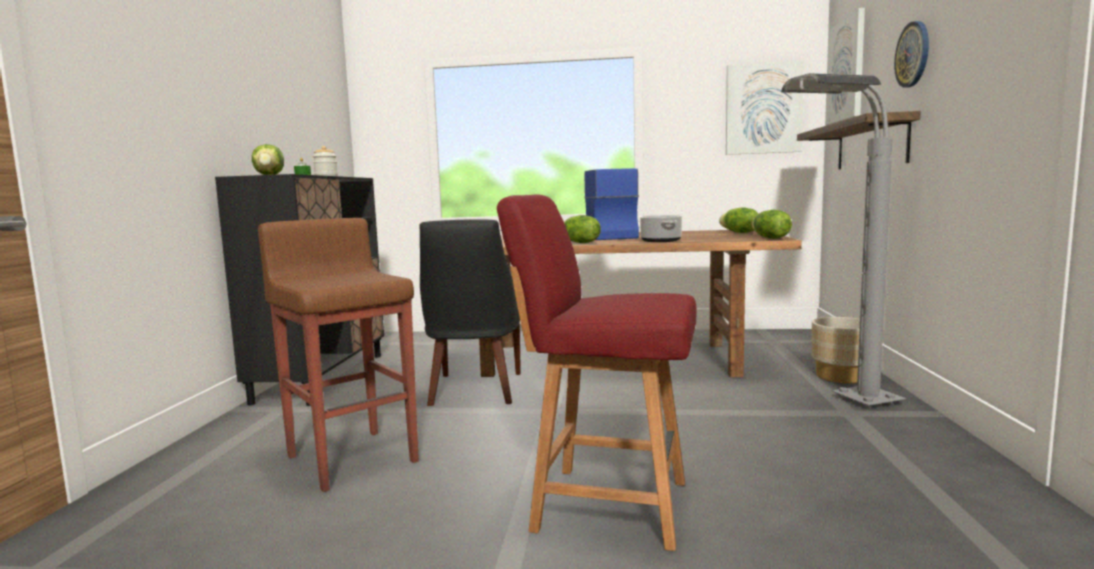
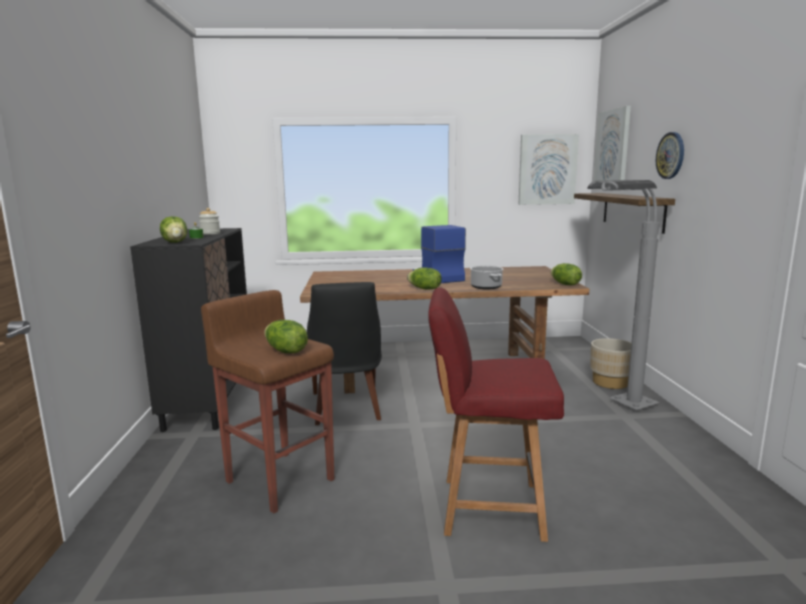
camera: 10 degrees left, 5 degrees up
(739, 232) = (535, 273): lettuce -> lettuce (285, 351)

